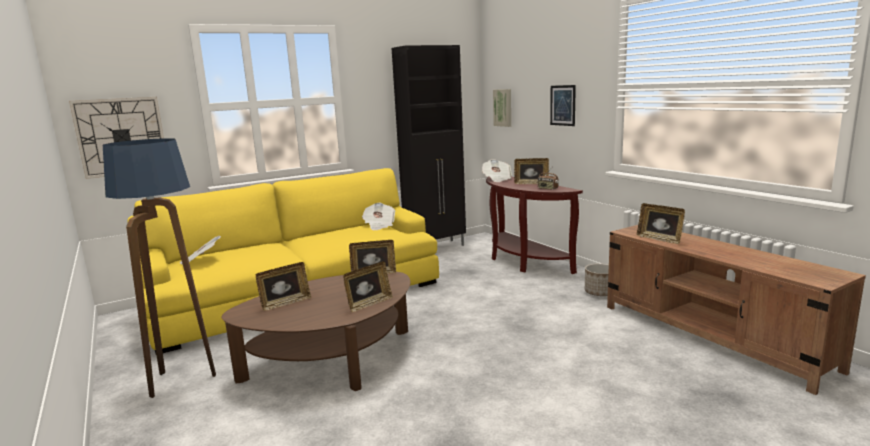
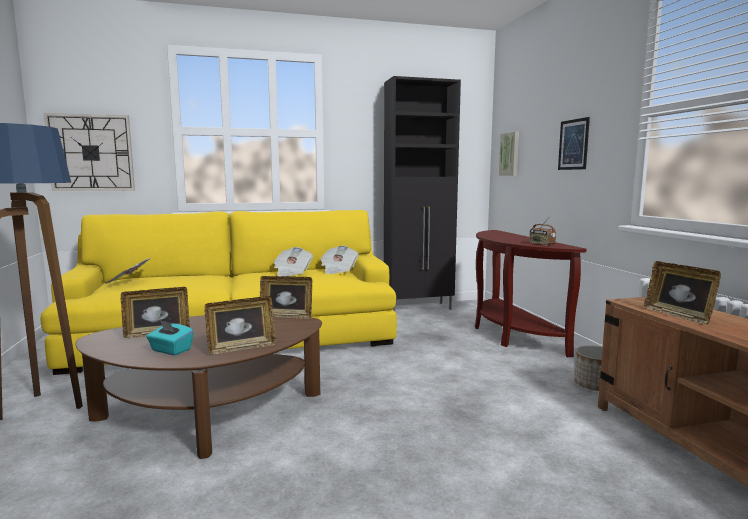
camera: 15 degrees right, 5 degrees down
(315, 314) = (170, 350): none -> turquoise tissue box
(497, 179) = (489, 233): newspaper -> newspaper (292, 273)
(531, 183) = (526, 239): picture frame -> none

